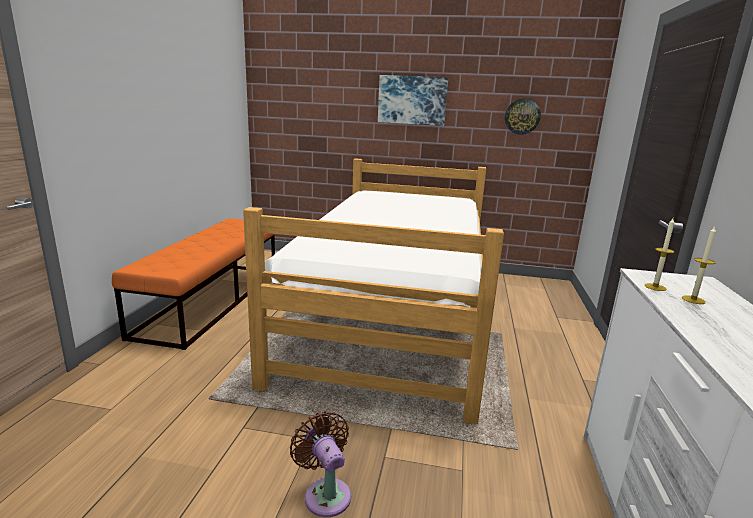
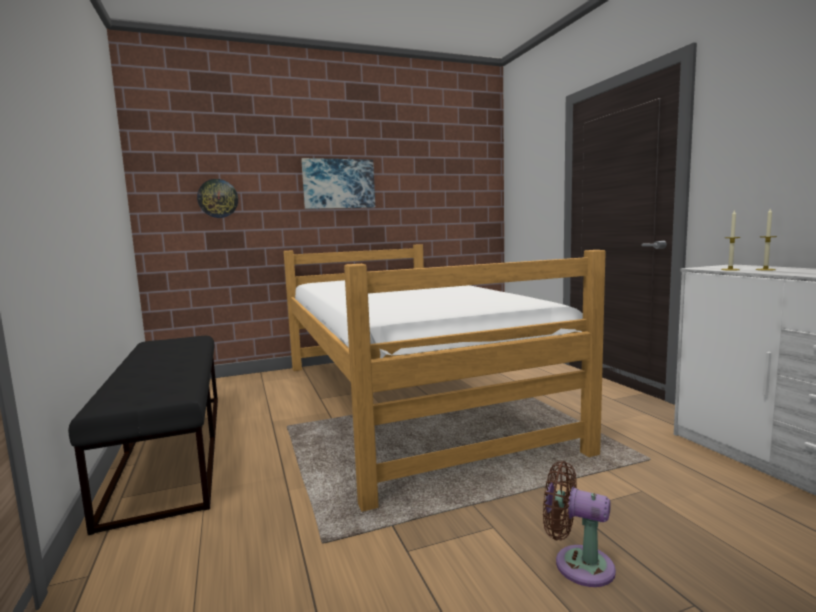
camera: 30 degrees left, 10 degrees down
(212, 300) = (171, 448): orange bench -> black bench
(522, 116) = (442, 194): wall clock -> wall clock (218, 198)

